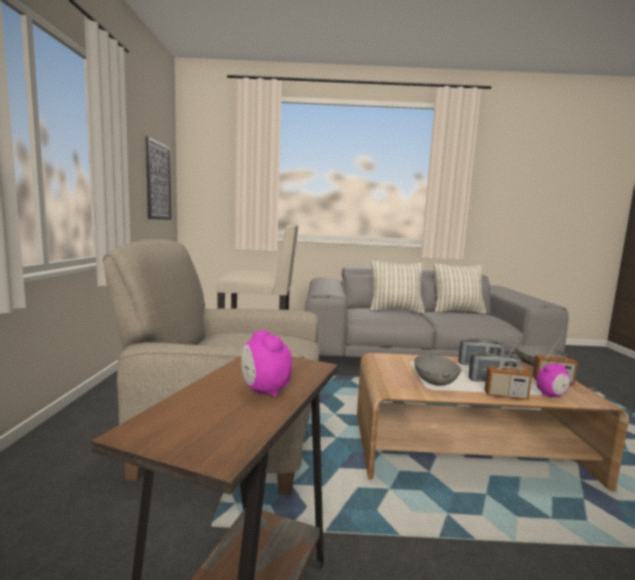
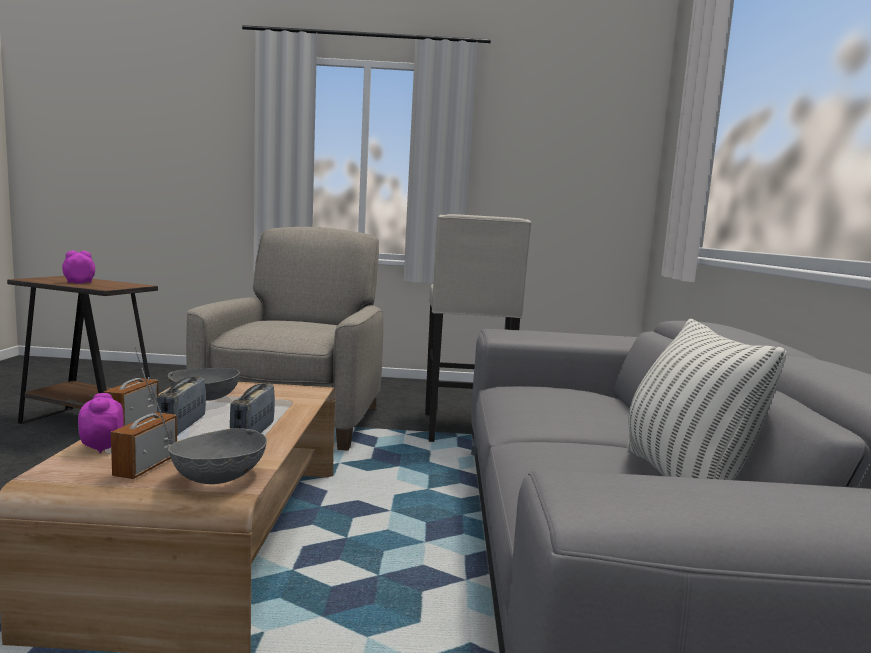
camera: 90 degrees right, 0 degrees up
(158, 181) = (587, 176): picture -> none
(395, 310) = (586, 411): pillow -> none

